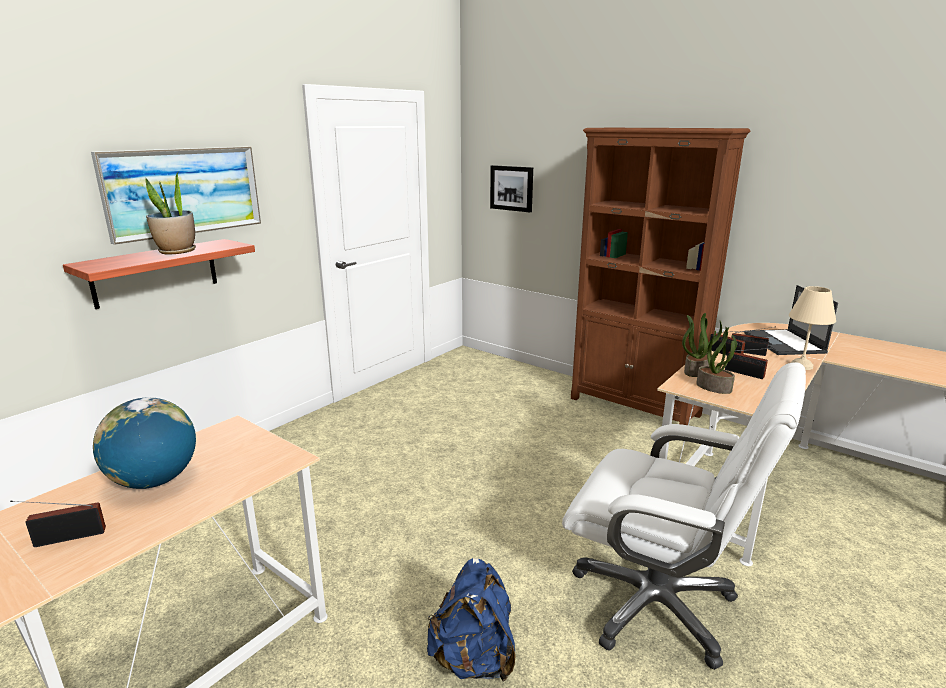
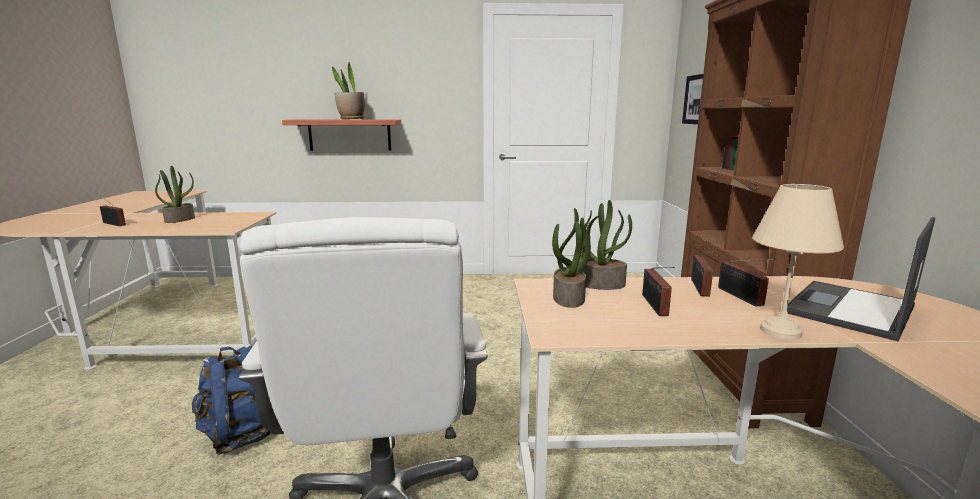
camera: 50 degrees right, 5 degrees down
(154, 481) = (180, 219): globe -> potted plant
(184, 191) = (375, 82): picture -> none

